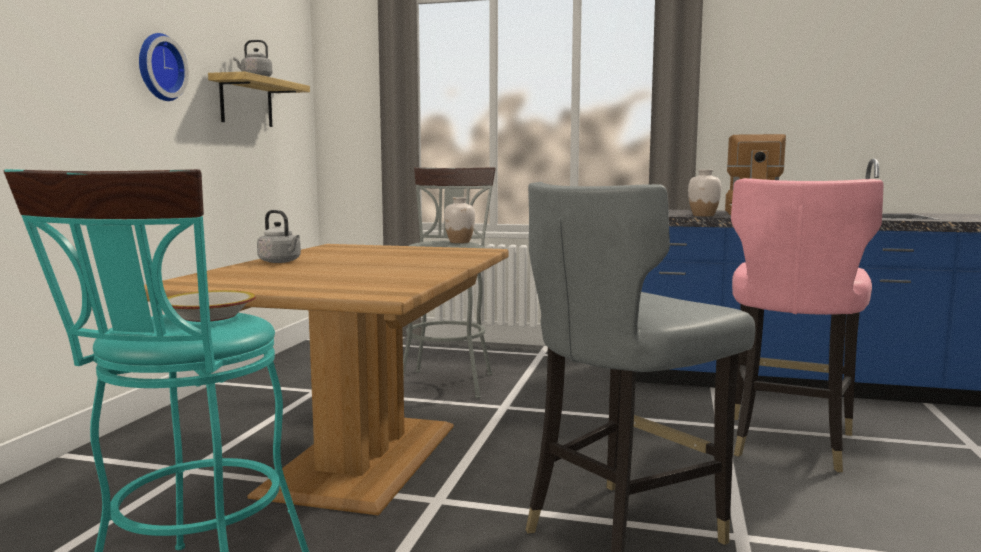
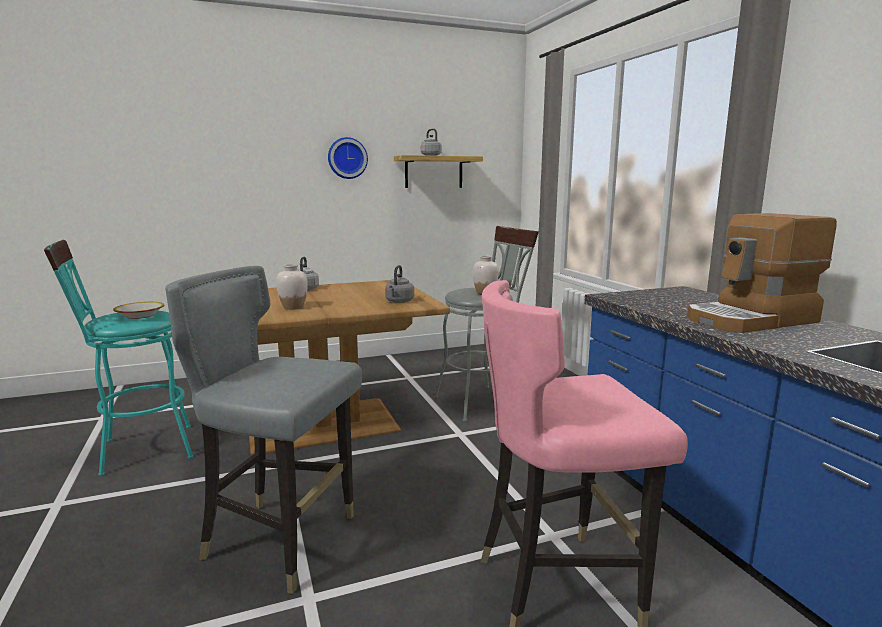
camera: 55 degrees right, 5 degrees up
(449, 252) = (399, 301): none -> grey kettle
(703, 215) = (656, 310): white vase -> white vase (293, 307)

